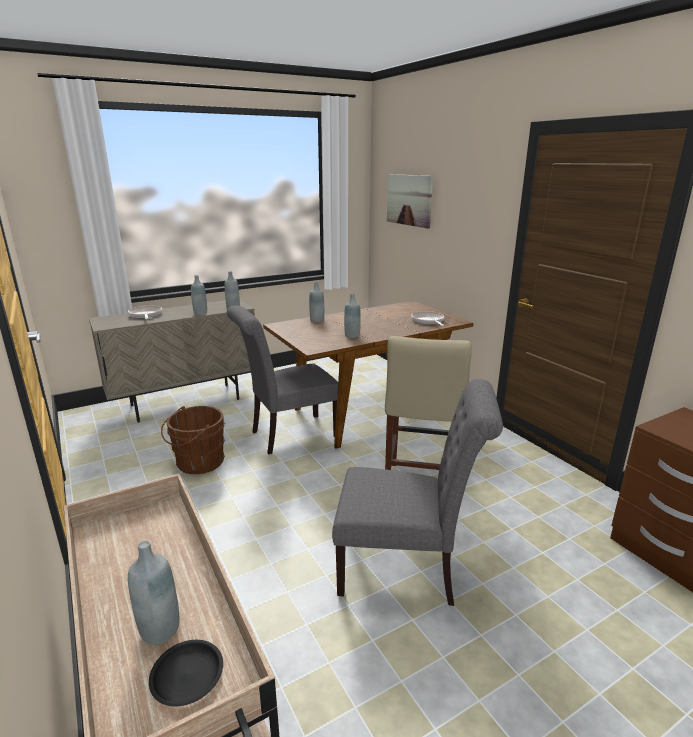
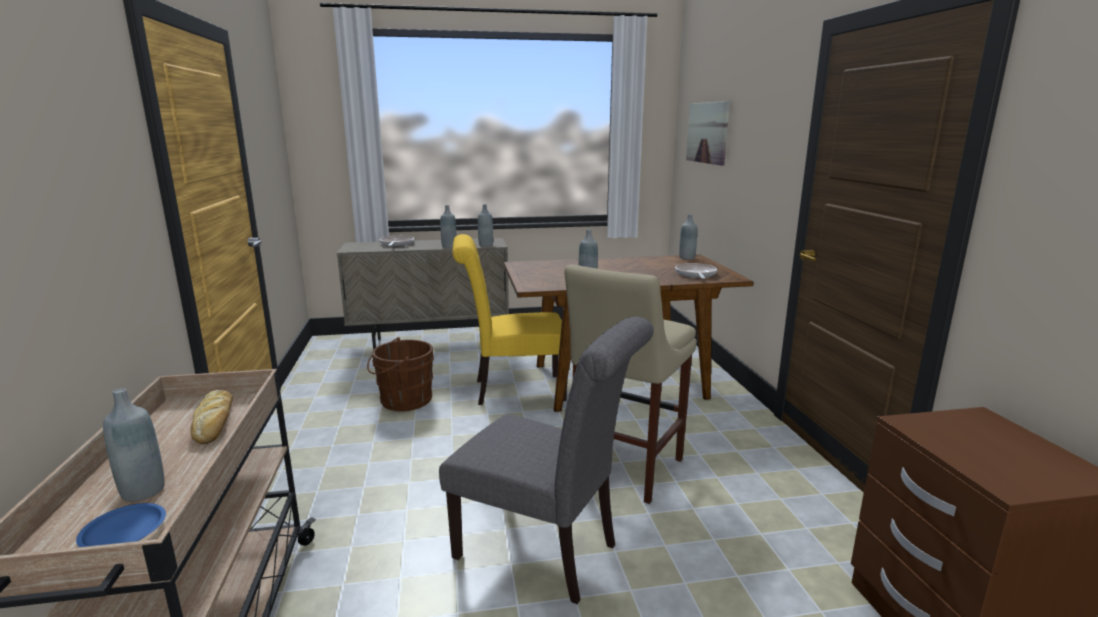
camera: 20 degrees right, 5 degrees down
(154, 541) = (214, 423): none -> bread
(186, 675) = (123, 531): black plate -> blue plate
(289, 435) = (513, 390): grey chair -> yellow chair
(317, 320) = (564, 263): grey bottle -> grey bottle (687, 258)

